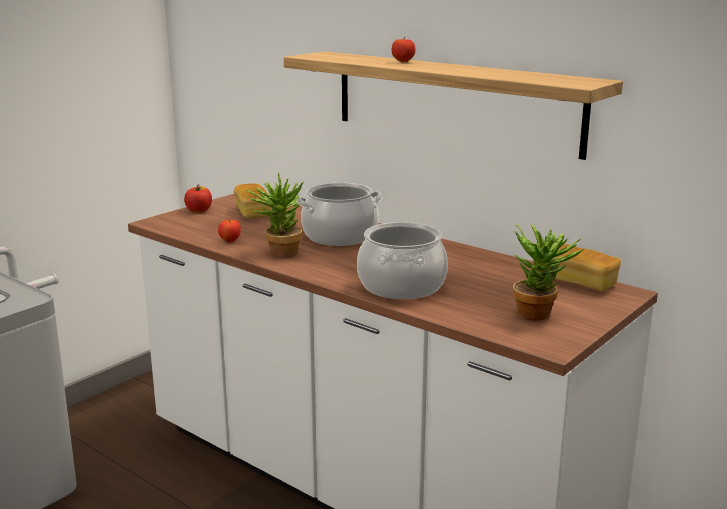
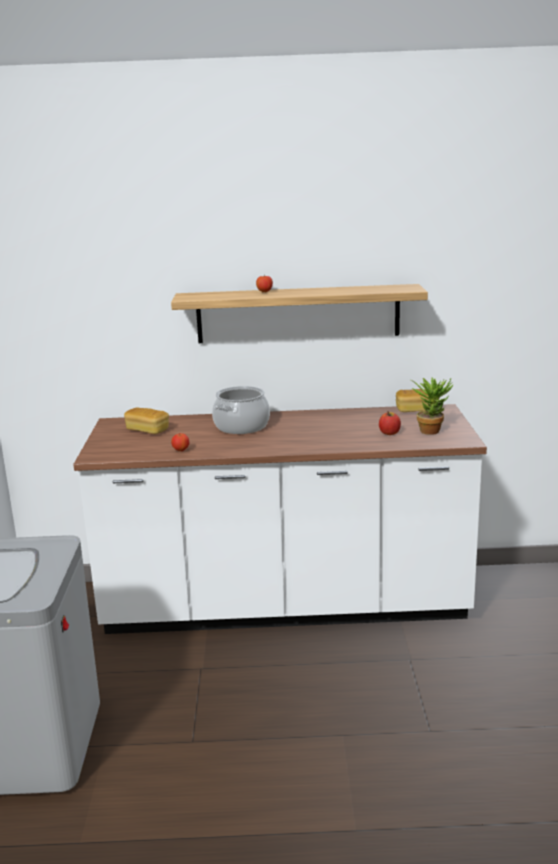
camera: 40 degrees left, 0 degrees up
(199, 210) = (104, 440): apple -> apple (389, 433)
(278, 253) = (230, 446): potted plant -> none
(402, 286) = (341, 440): cooking pot -> none

